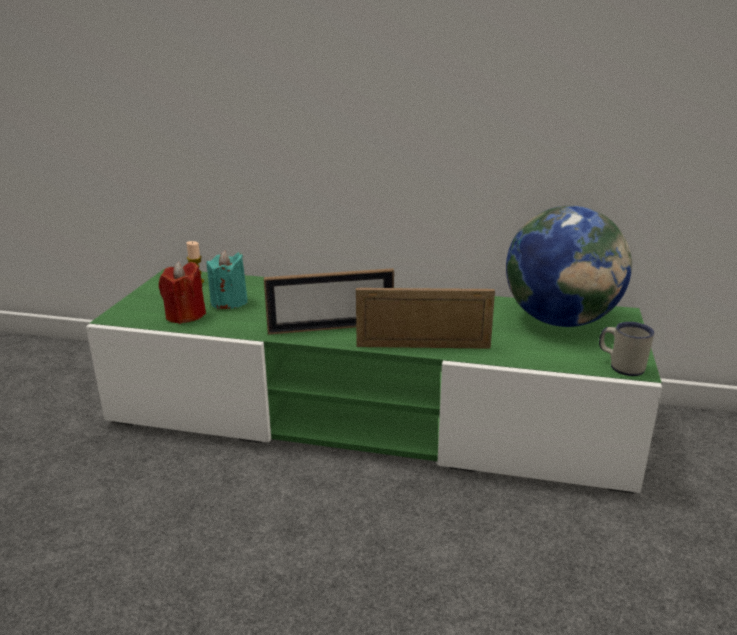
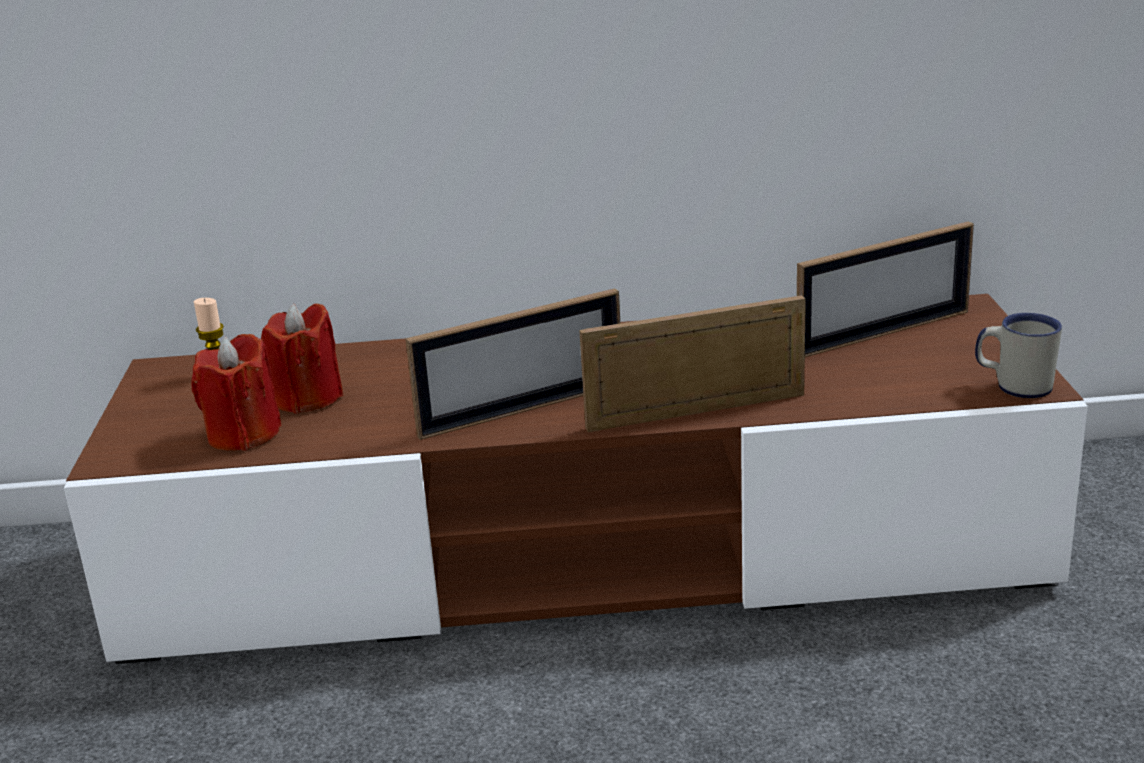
camera: 15 degrees left, 0 degrees up
(229, 302) = (307, 398): turquoise candle -> red candle
(369, 416) = (583, 556): green tv stand -> brown tv stand
(560, 320) = (884, 333): globe -> picture frame

